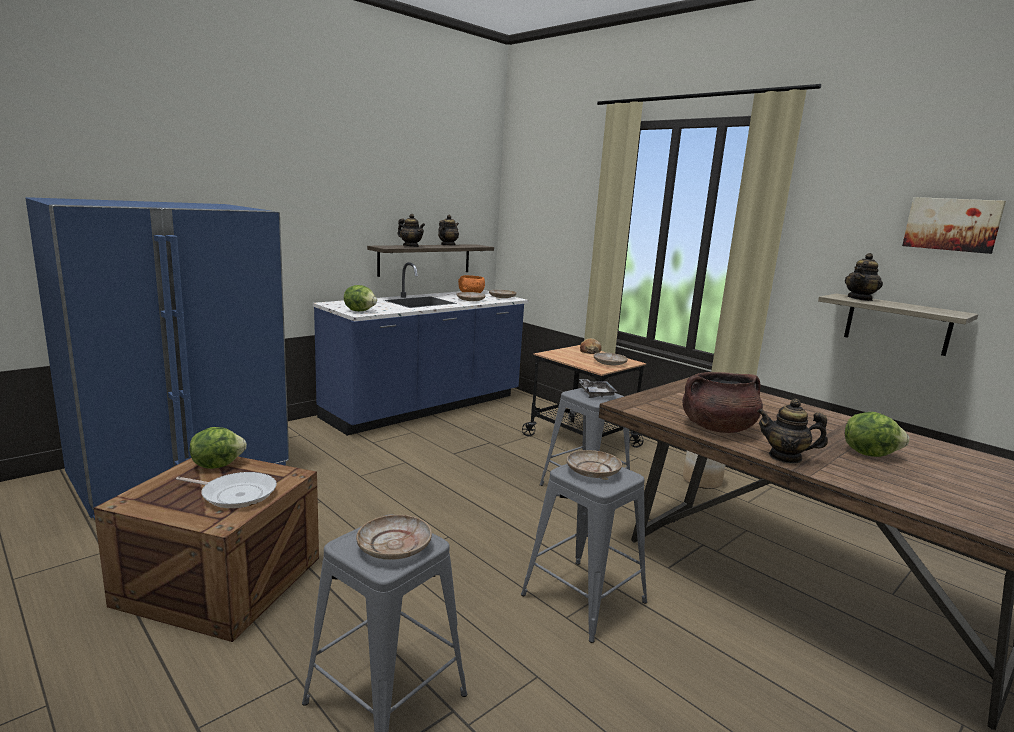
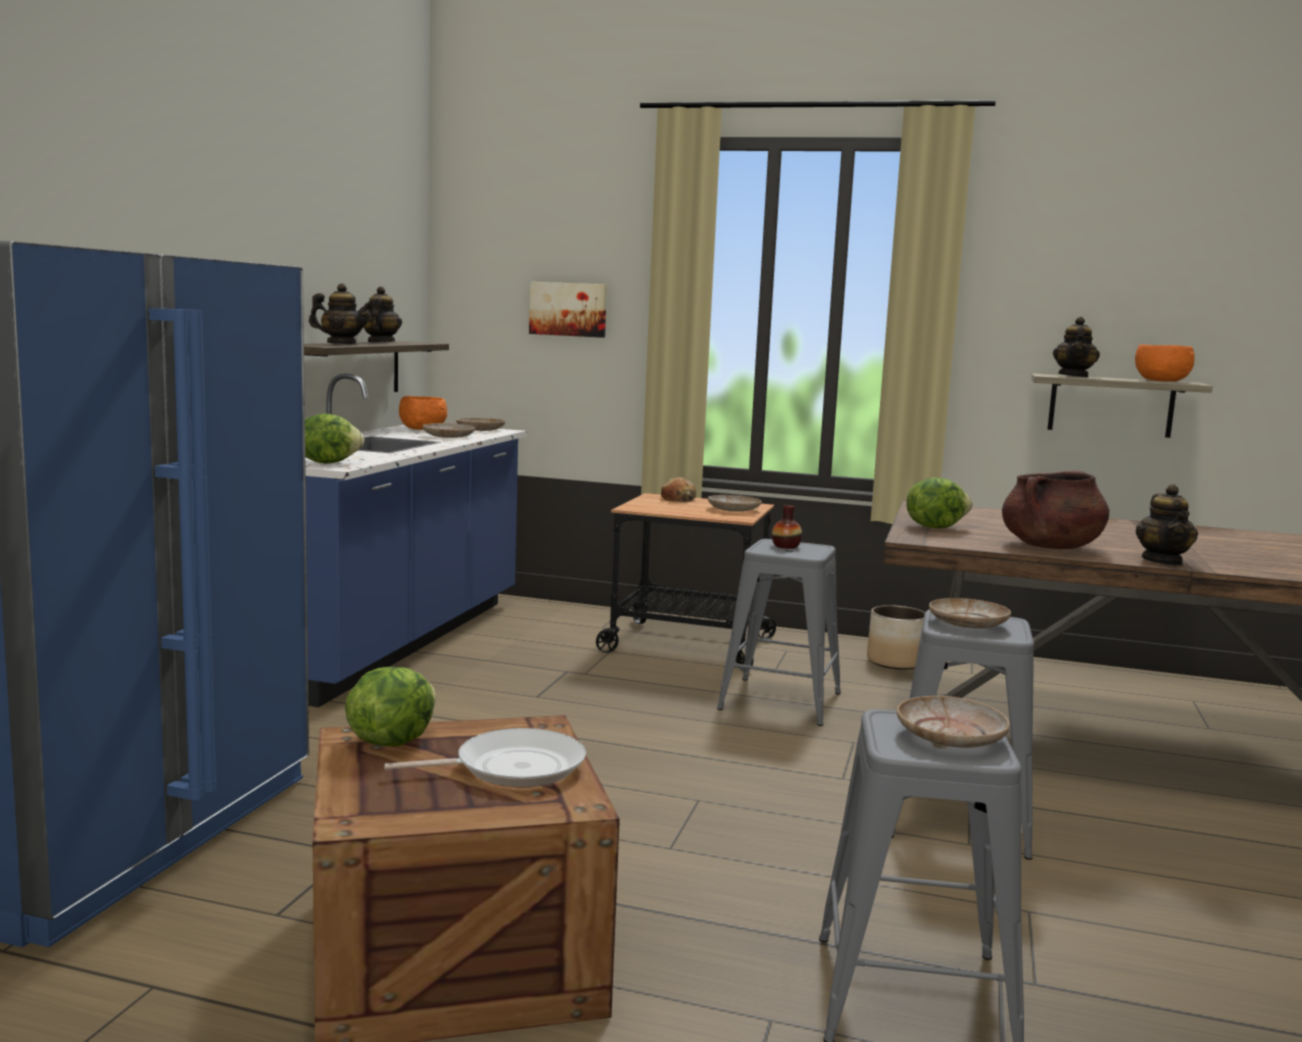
camera: 30 degrees left, 5 degrees down
(596, 393) = (786, 546): grey tray -> vase
(785, 457) = (1163, 561): teapot -> teapot turned 75 degrees counterclockwise
(869, 453) = (1211, 547): lettuce -> lettuce (934, 527)
(932, 309) = (1160, 381): none -> orange bowl
(952, 224) = (1161, 278): picture -> picture (568, 309)

